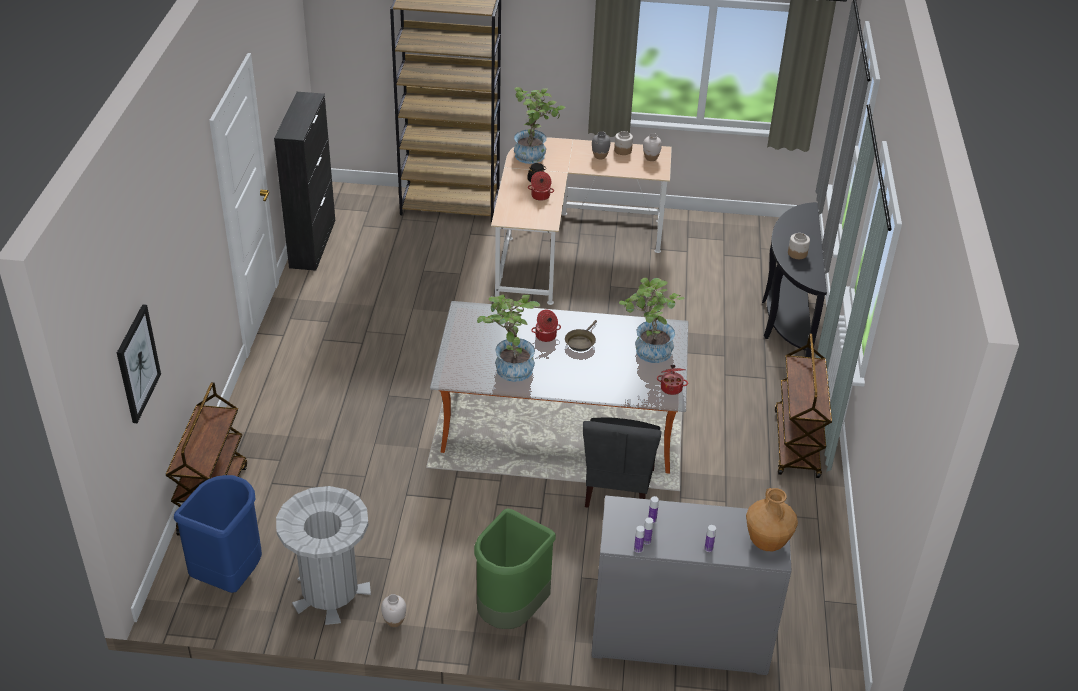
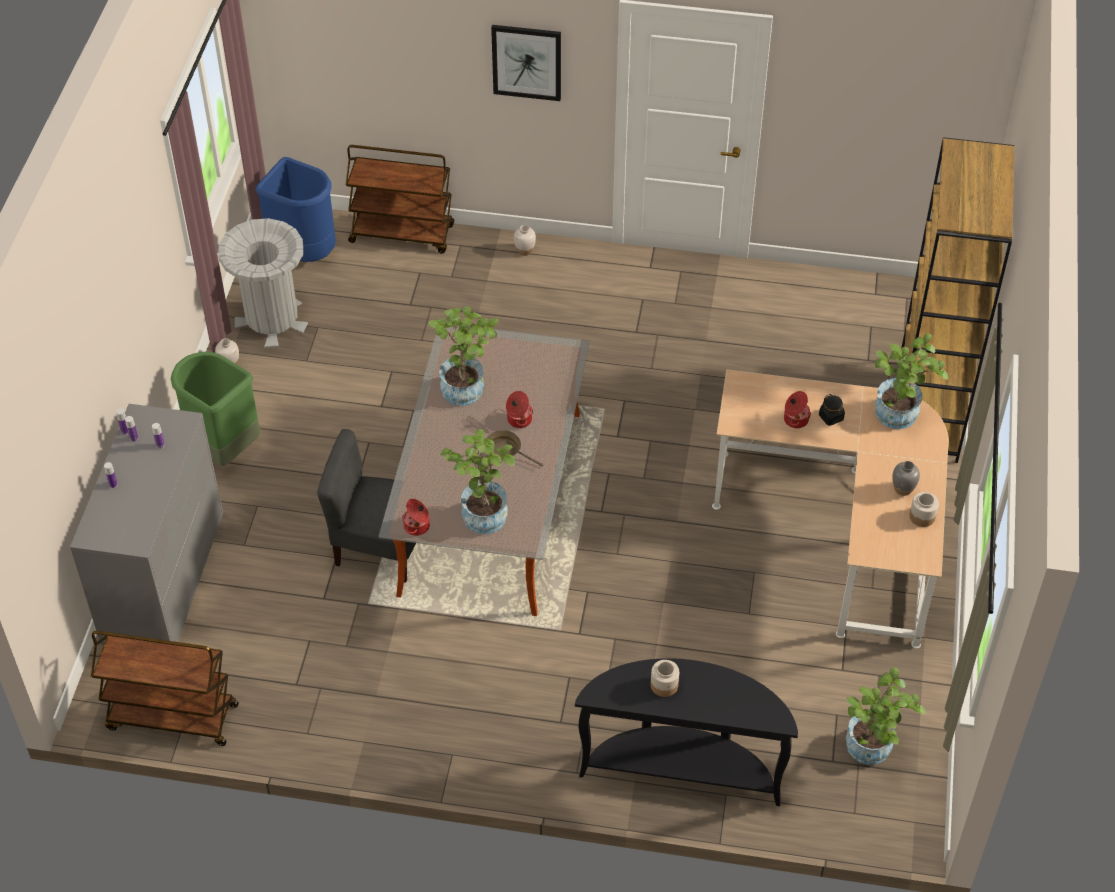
camera: 95 degrees right, 10 degrees up
(137, 363) = (346, 48): picture -> picture (527, 62)
(313, 243) = (828, 283): black cabinet -> none
(651, 158) = (905, 548): white vase -> white vase (525, 251)
(748, 242) = (872, 751): none -> potted plant
(767, 543) = (109, 532): brown vase -> none
(796, 444) = (433, 734): brown cart -> brown cart (171, 717)

